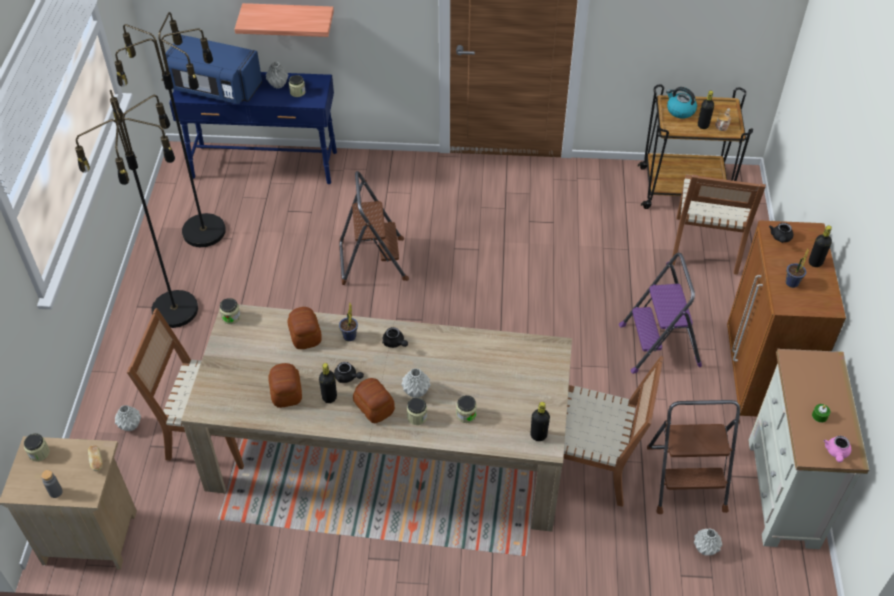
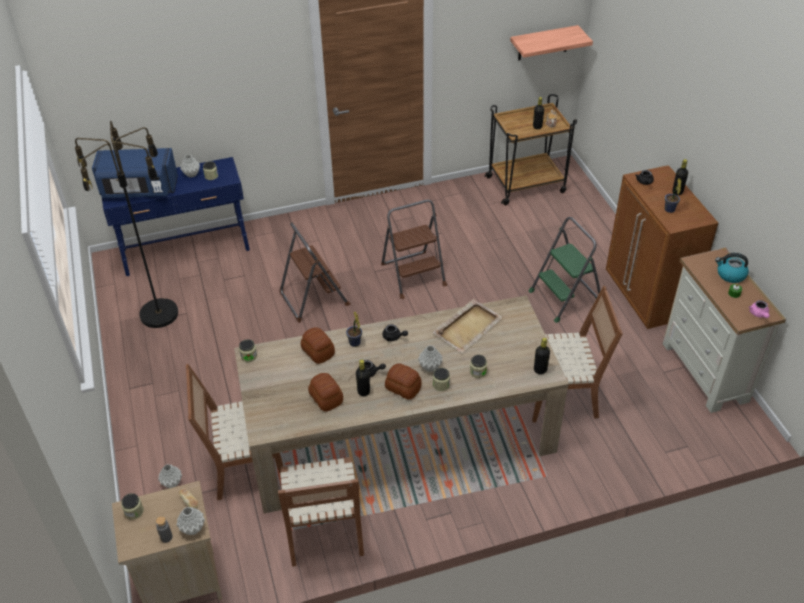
camera: 20 degrees left, 5 degrees down
(176, 311) = (166, 382): floor lamp -> none
(289, 19) = (191, 116): shelf -> shelf (543, 43)
(484, 356) = (468, 327): none -> beige tray
(663, 345) = (568, 296): purple step ladder -> green step ladder
(680, 110) = (515, 120): kettle -> kettle (730, 275)
(686, 475) = (632, 381): brown step ladder -> brown step ladder (412, 272)
(705, 248) = (562, 221): chair -> chair (324, 533)
(705, 548) = (672, 427): grey vase -> grey vase (193, 528)

